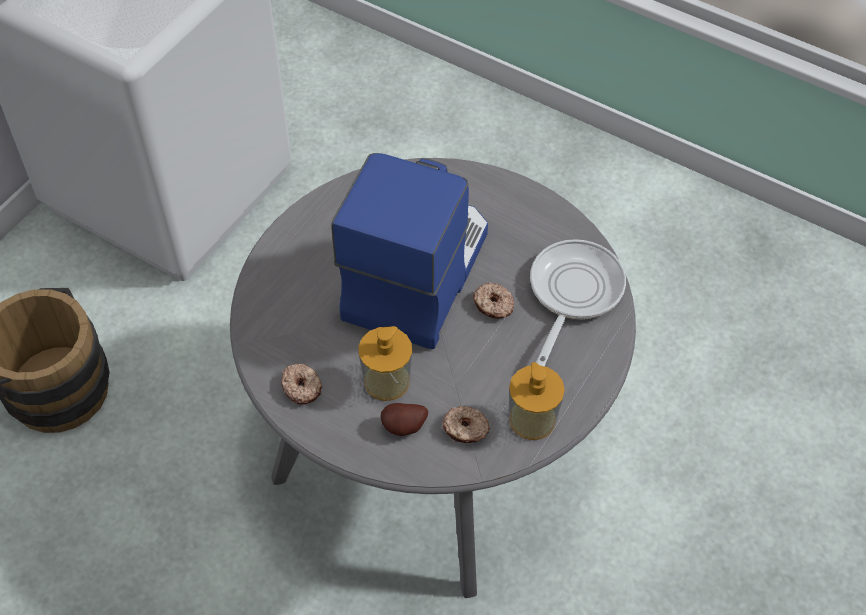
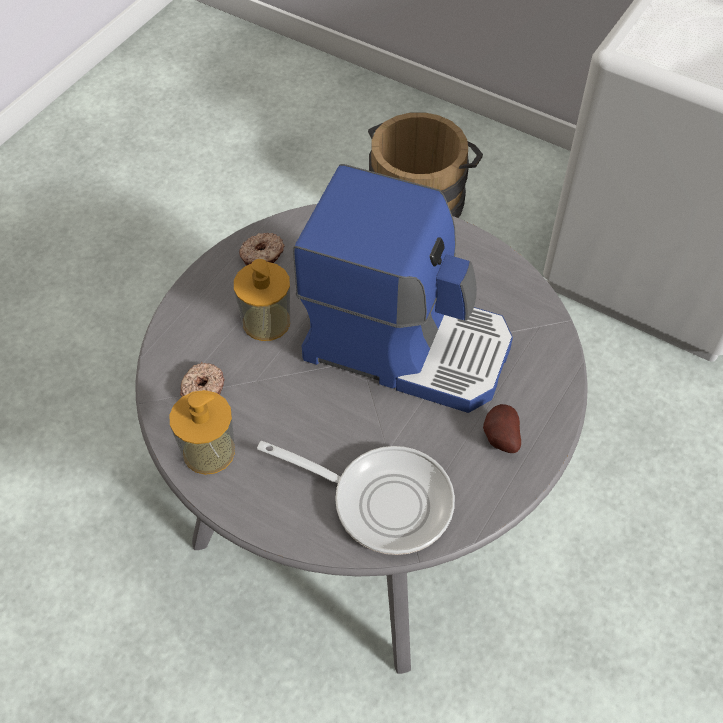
camera: 90 degrees right, 0 degrees up
(404, 428) = (208, 337): potato -> potato (499, 438)
(493, 305) = (363, 417): donut -> none

